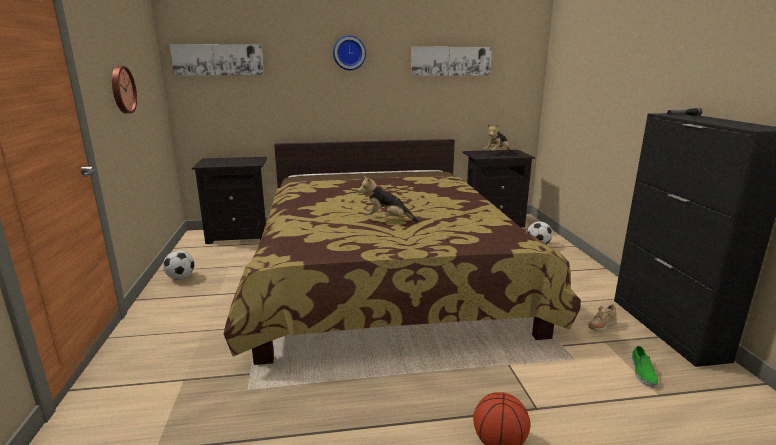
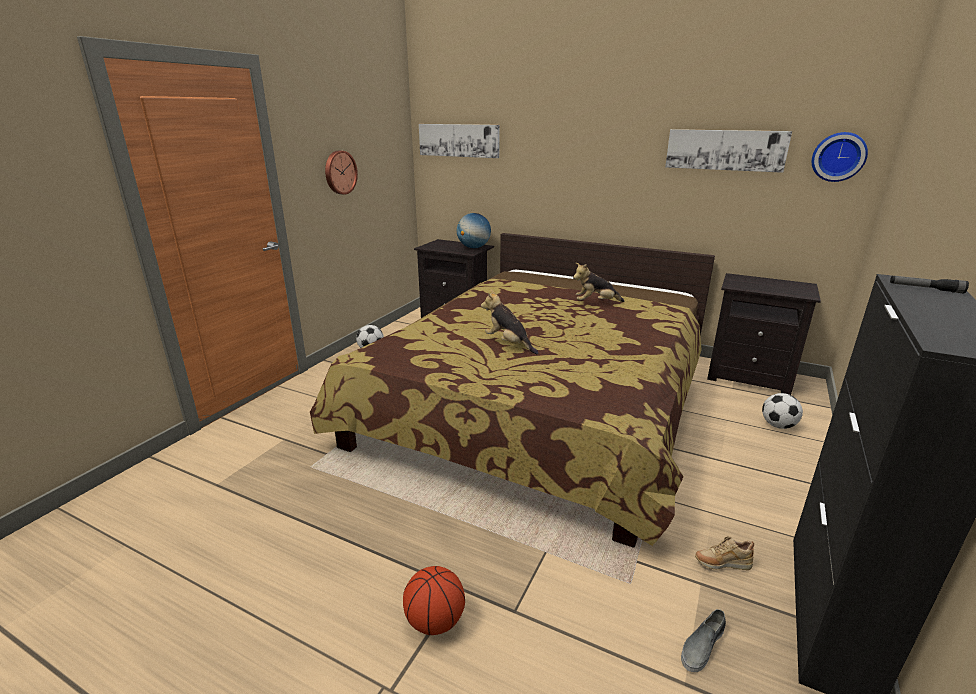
camera: 35 degrees right, 5 degrees up
(251, 160) = (474, 247): none -> globe
(349, 53) = (591, 136): wall clock -> wall clock (838, 157)
(497, 152) = (772, 284): plush toy -> plush toy (595, 303)
(642, 372) = (702, 645): green shoe -> grey shoe

